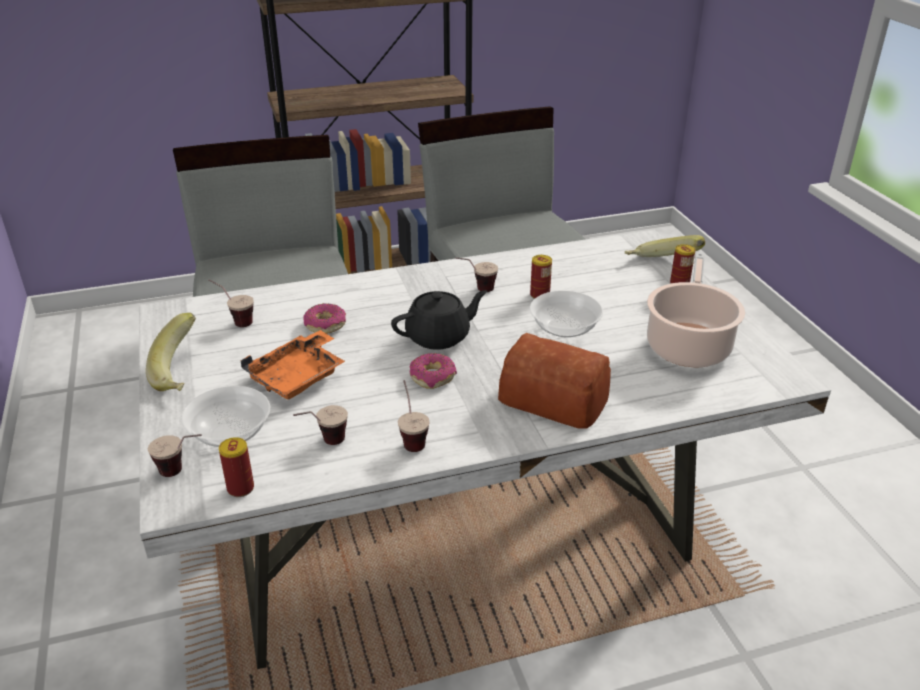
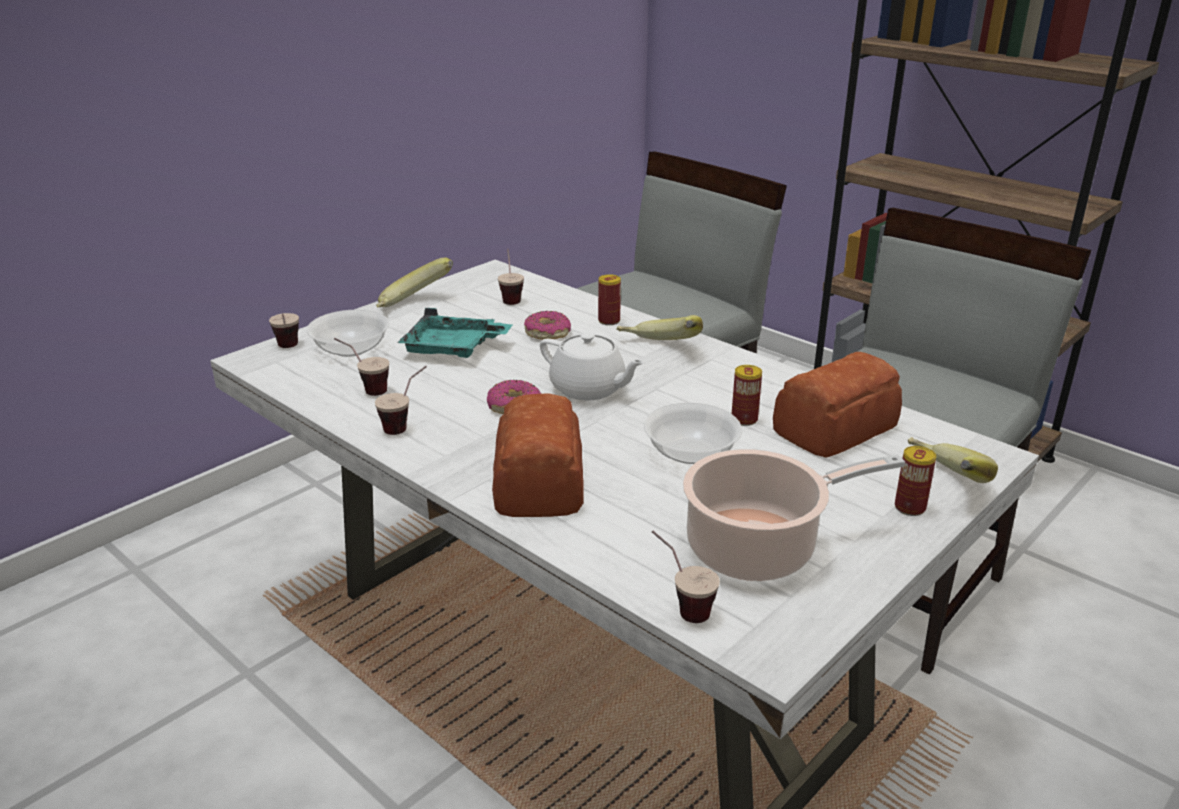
camera: 60 degrees right, 5 degrees down
(240, 488) = (282, 376): can -> can (609, 321)
(298, 377) = (453, 348): orange tray -> turquoise tray
(409, 290) = (658, 349): none -> banana
(439, 337) = (589, 389): black teapot -> white teapot
(476, 290) = (705, 382): cup -> cup (680, 606)
(578, 270) = (838, 428): none -> bread

